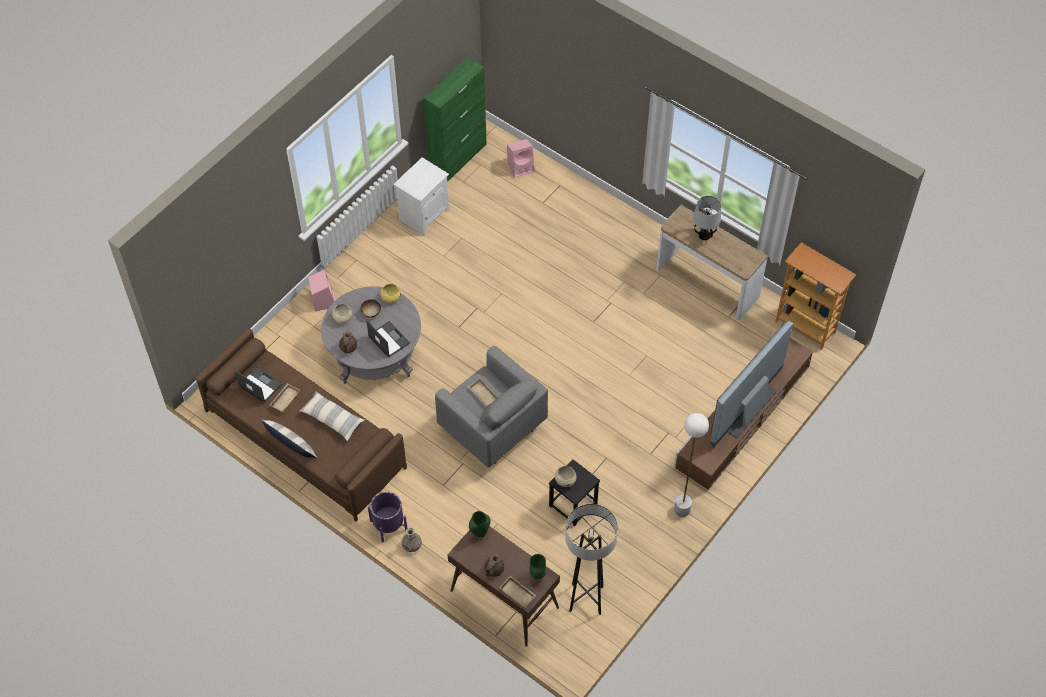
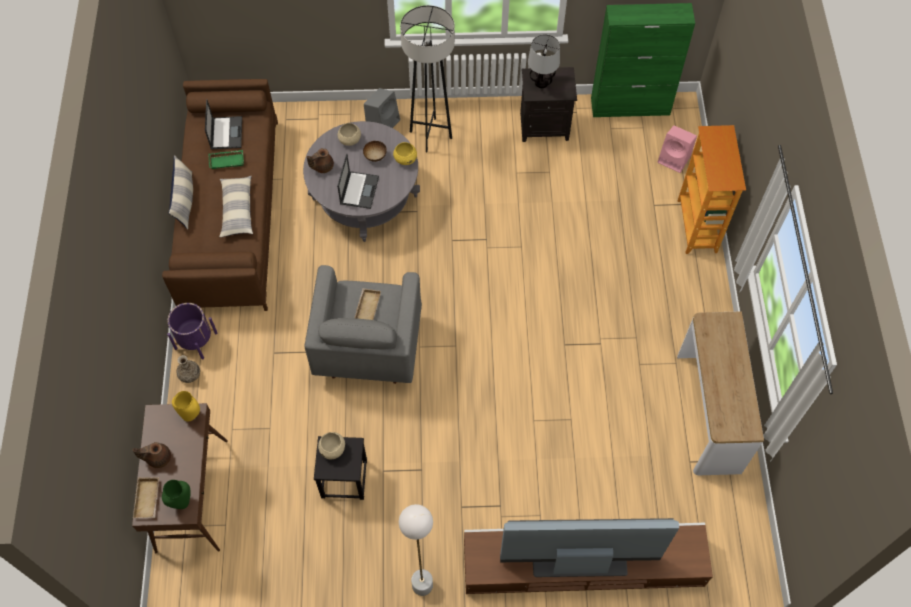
camera: 50 degrees right, 5 degrees up
(284, 399) = (227, 160): beige tray -> green tray
(323, 300) = (383, 121): pink speaker -> grey speaker
(424, 214) = (545, 125): white nightstand -> black nightstand
(479, 532) = (191, 414): green vase -> yellow vase
(586, 599) = (248, 569): grey floor lamp -> grey floor lamp (430, 135)
(704, 235) = (725, 360): table lamp -> table lamp (541, 83)
(806, 326) = (752, 546): bookcase -> bookcase (697, 226)

